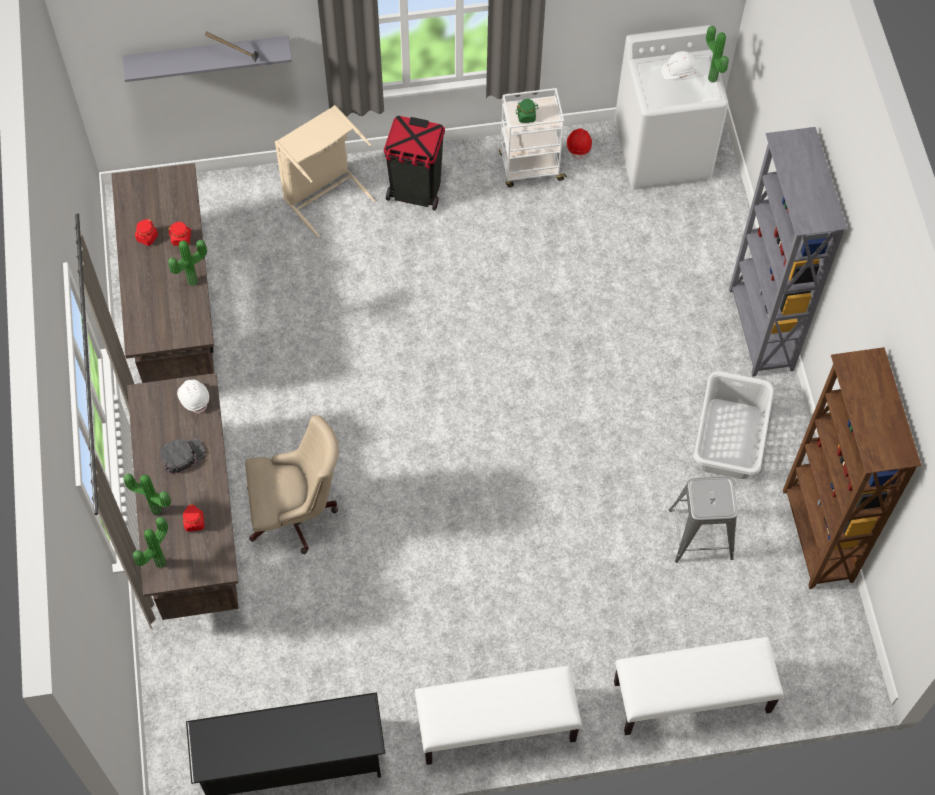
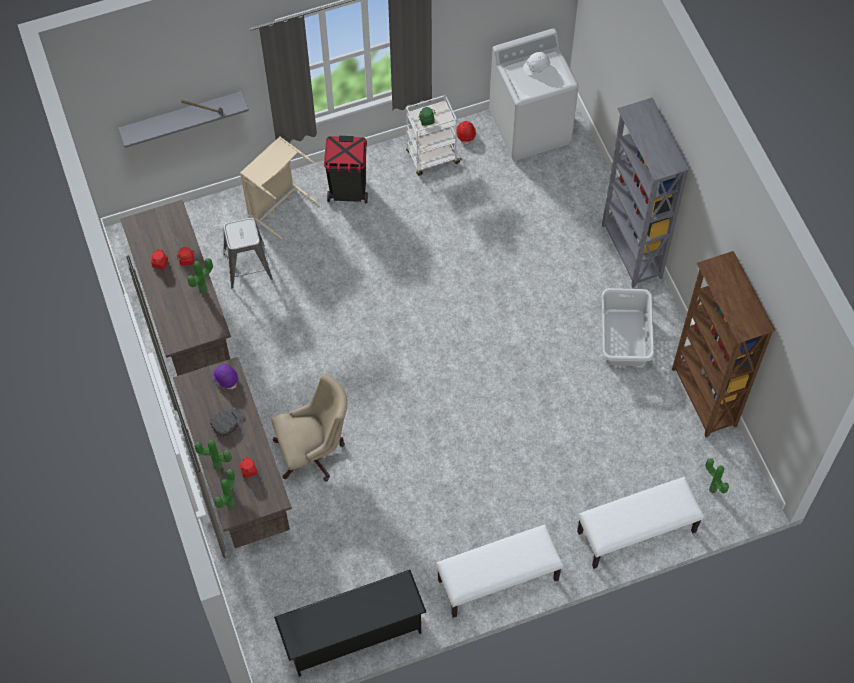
camera: 10 degrees left, 0 degrees up
(194, 398) = (225, 378): white hard hat -> purple hard hat
(700, 534) = (618, 412): grey stool -> grey stool (247, 266)
(711, 79) = (562, 69): potted plant -> potted plant (711, 490)

